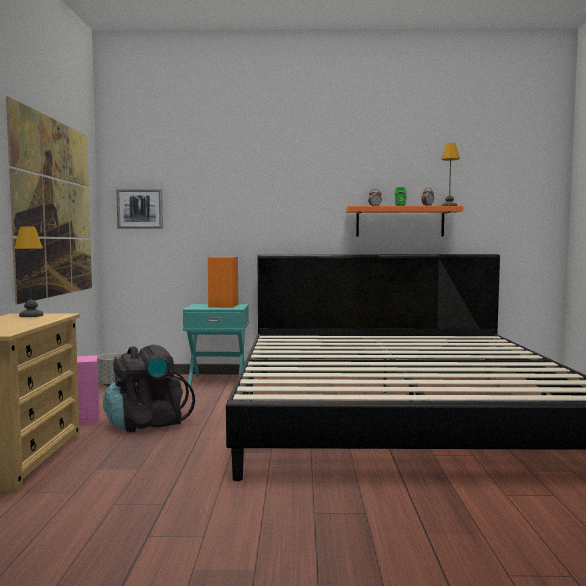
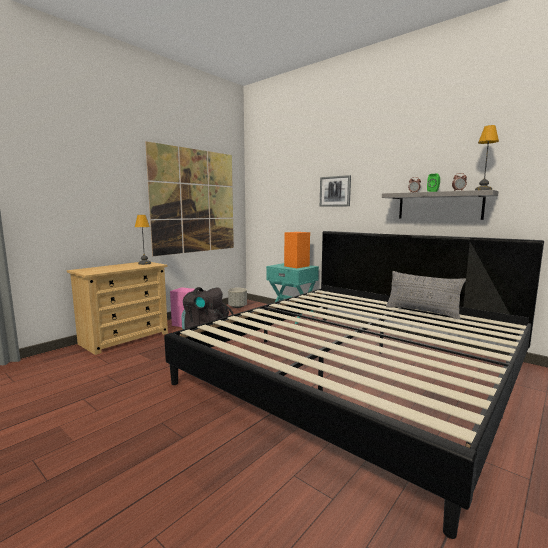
camera: 40 degrees right, 5 degrees up
(140, 208) = (263, 198): picture -> picture (335, 191)
(400, 222) = (439, 206): orange shelf -> grey shelf
(409, 338) = (422, 312): none -> grey pillow

